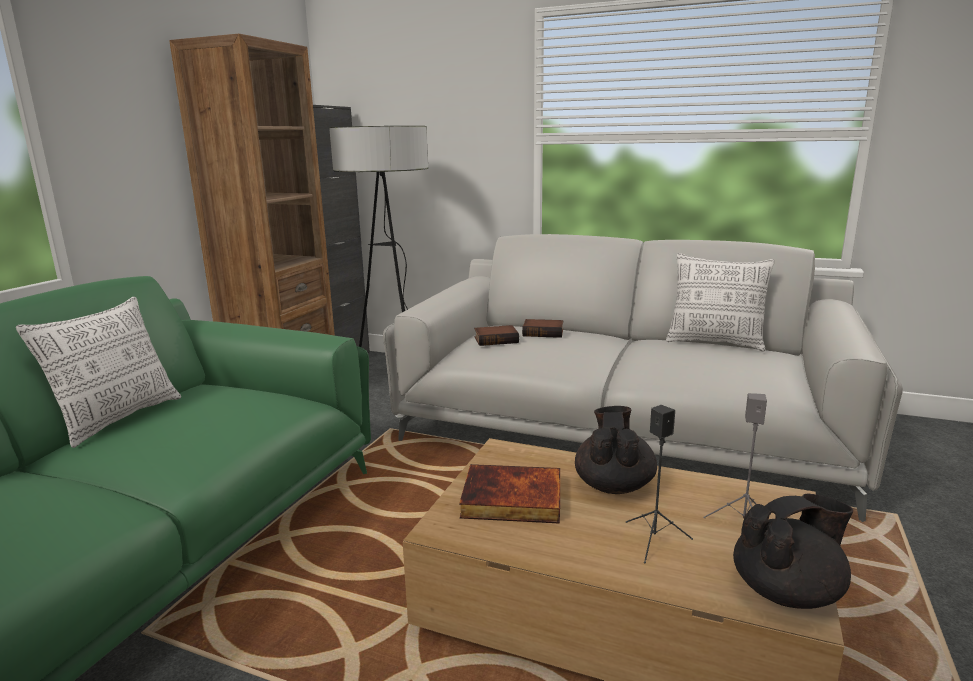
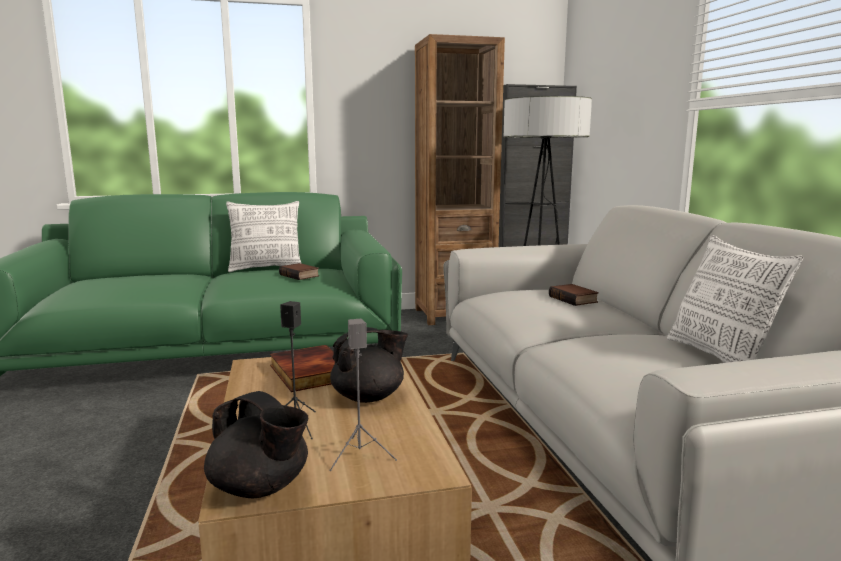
camera: 55 degrees right, 5 degrees down
(496, 339) = (524, 292): book -> book (300, 275)

